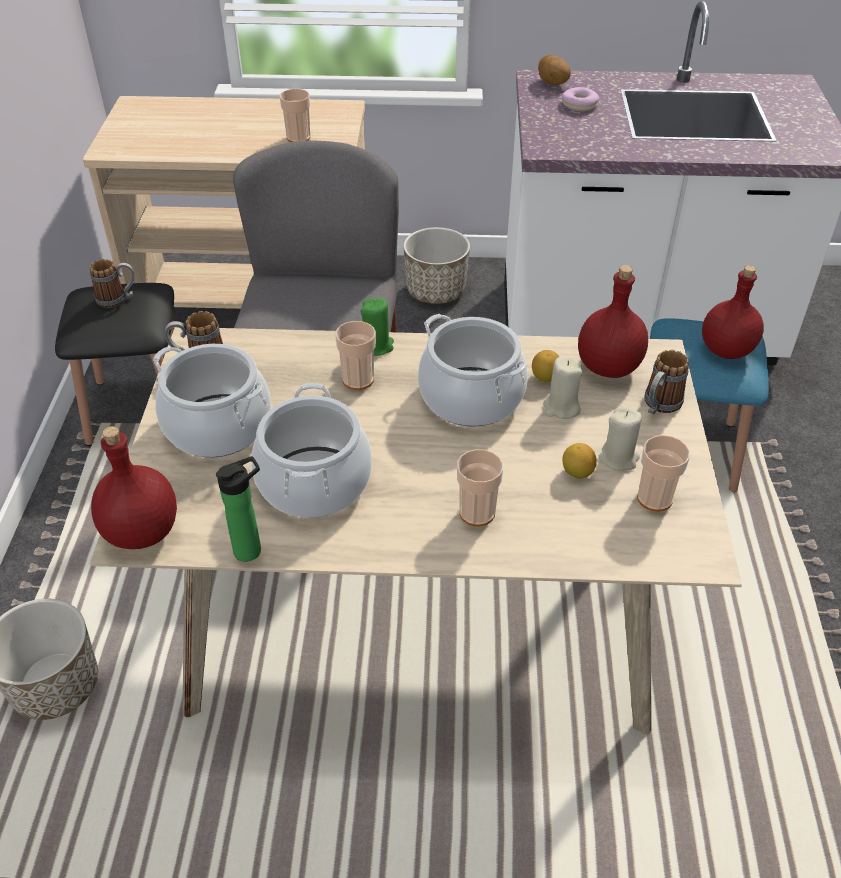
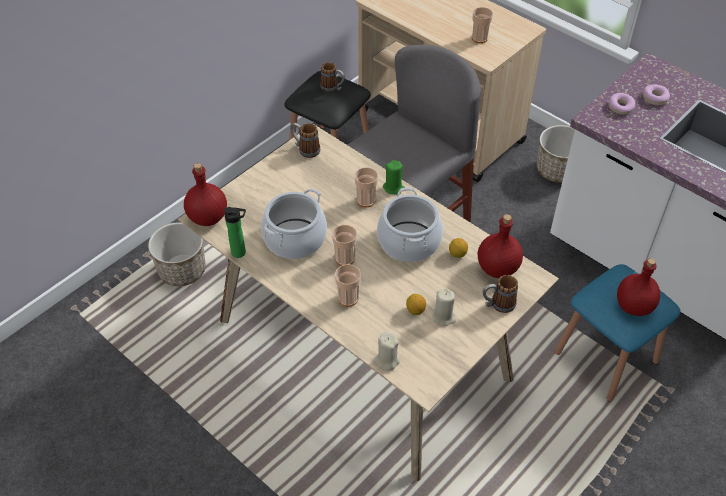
camera: 40 degrees right, 5 degrees up
(218, 426) = (282, 186): cooking pot -> none
(552, 84) = (657, 74): potato -> none
(557, 127) = (620, 107): none -> donut
(561, 408) = (446, 274): beige candle -> beige candle (386, 360)
(654, 498) = (437, 346): cup -> cup (345, 258)

